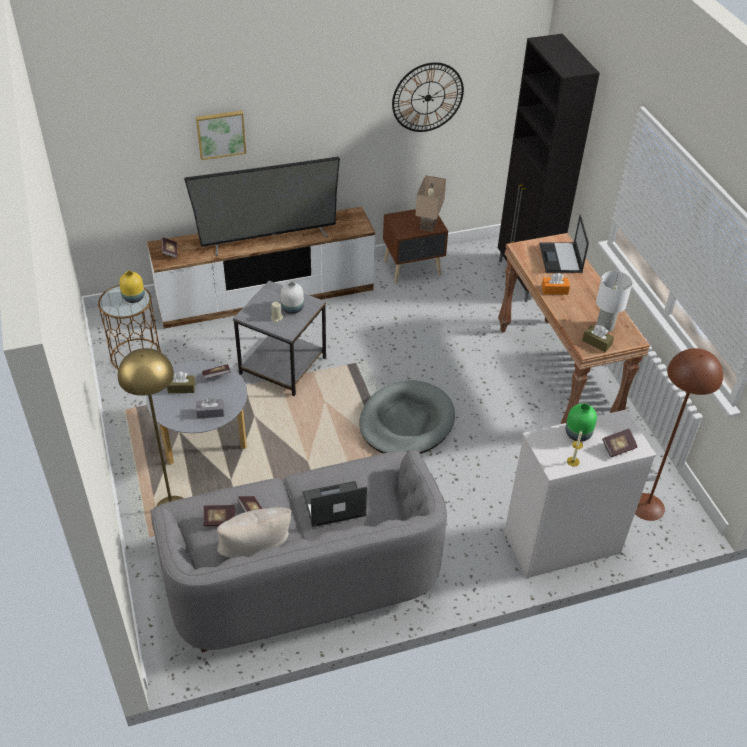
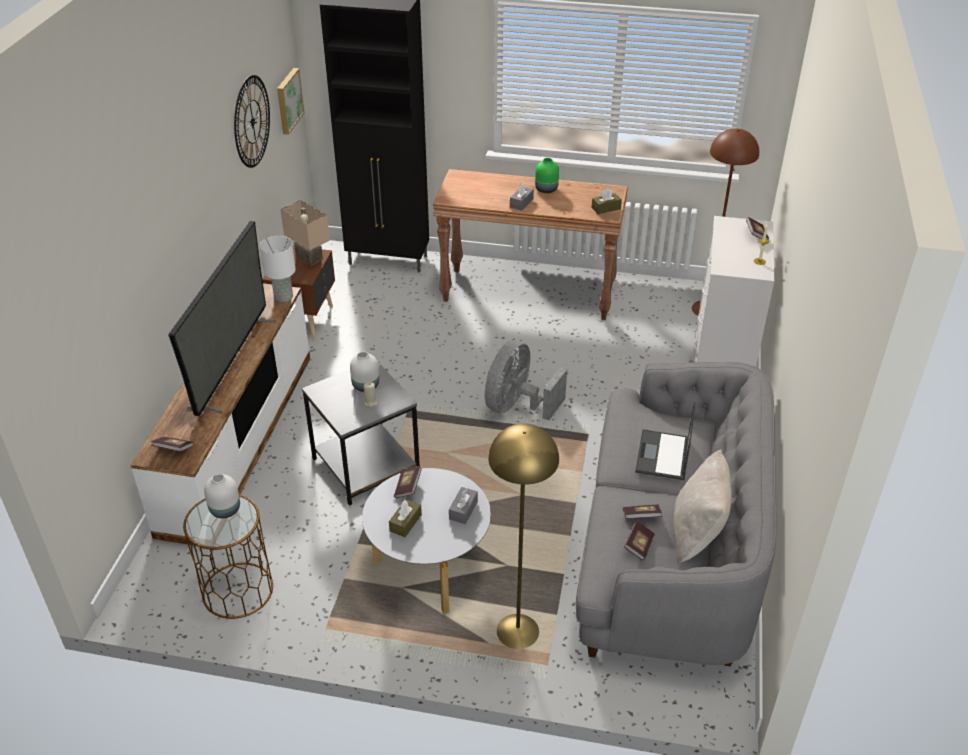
camera: 60 degrees left, 5 degrees down
(134, 298) = (226, 509): yellow vase -> white vase
(221, 134) = (145, 268): picture -> picture (288, 100)
(406, 422) = (517, 406): grey dog bed -> grey fan
(554, 290) = (521, 203): orange tissue box -> grey tissue box
(561, 258) = (482, 184): laptop -> none
(578, 433) = (728, 247): green vase -> green vase (545, 189)
(604, 326) = (588, 197): white table lamp -> white table lamp (283, 297)

